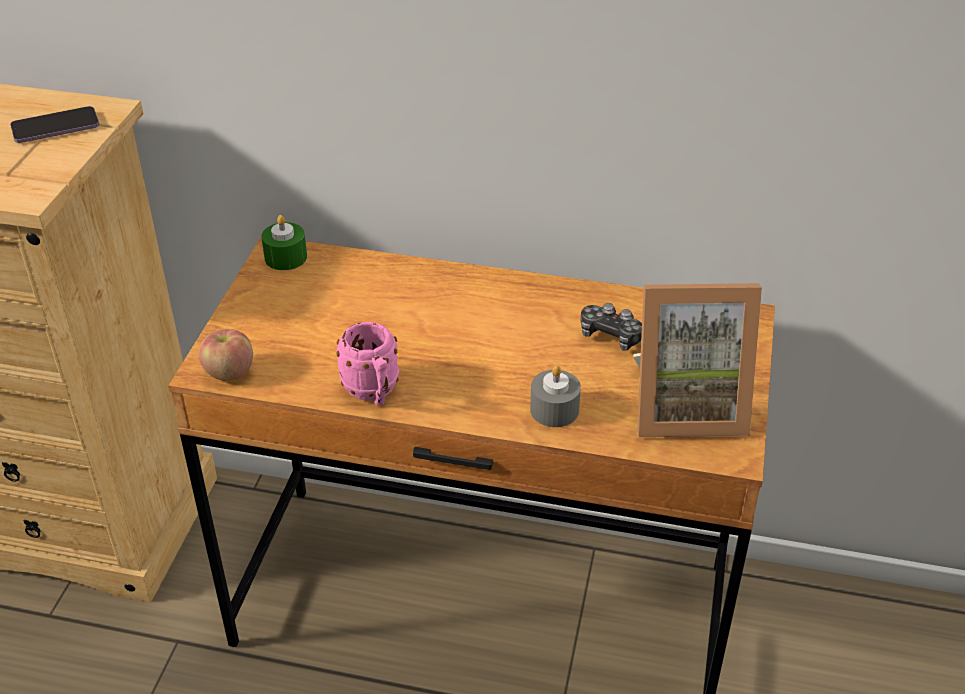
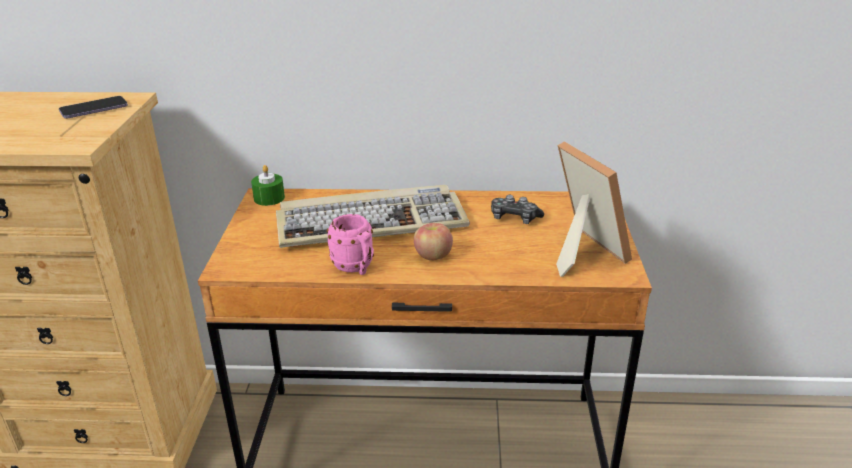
camera: 10 degrees left, 10 degrees down
(229, 372) = (243, 267): apple -> apple (433, 256)
(414, 317) = (372, 222): none -> keyboard
(554, 410) = (490, 263): grey candle -> none
(686, 406) = (580, 251): picture frame -> picture frame turned 105 degrees counterclockwise

